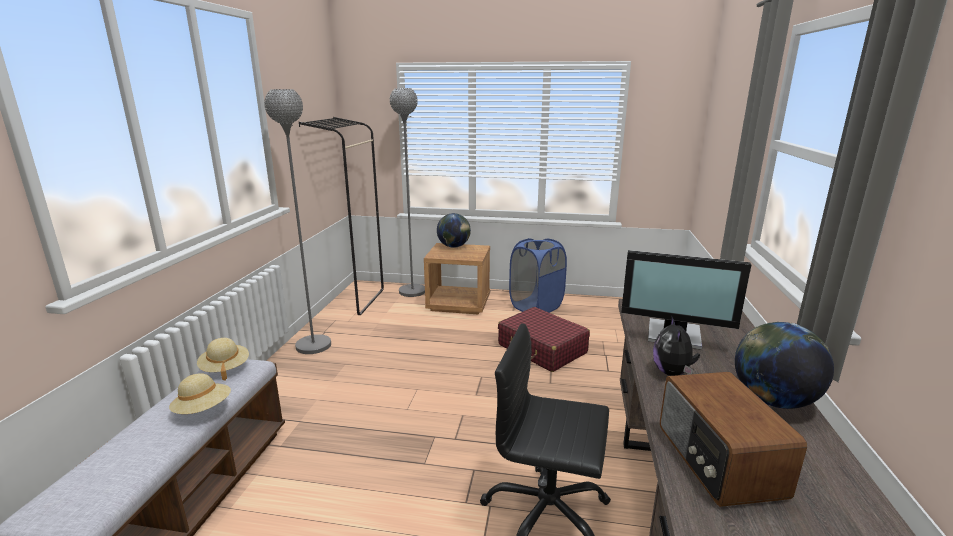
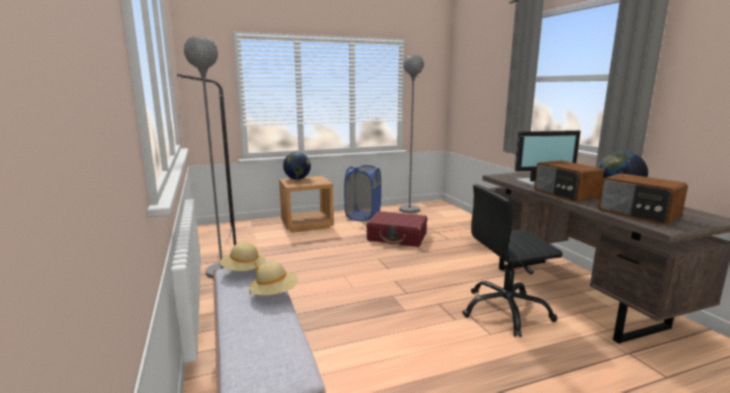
camera: 30 degrees left, 5 degrees down
(412, 291) = (259, 224): grey floor lamp -> grey floor lamp (409, 210)
(672, 373) = (565, 194): plush toy -> radio

